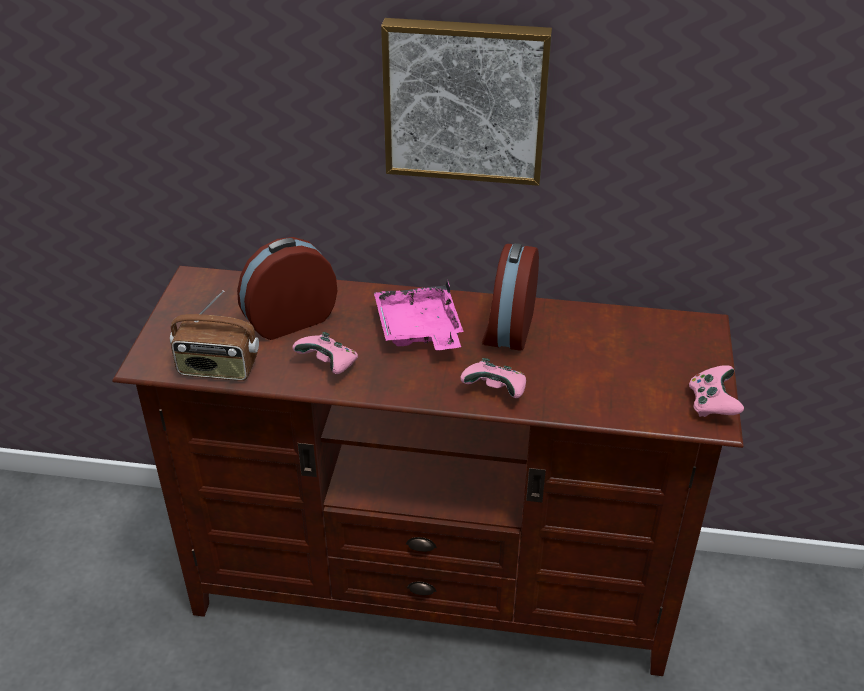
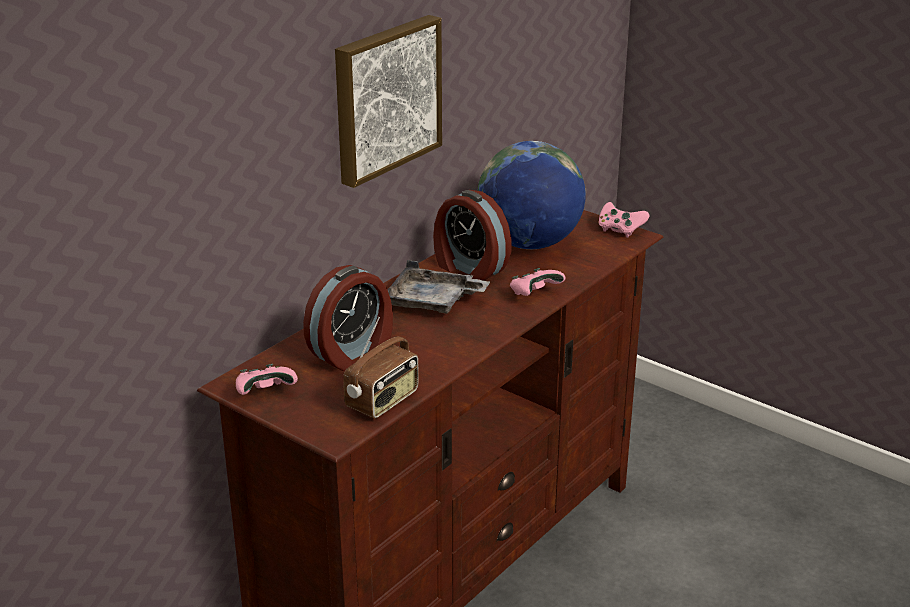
camera: 60 degrees left, 10 degrees down
(289, 319) = (352, 352): alarm clock -> alarm clock turned 135 degrees counterclockwise
(329, 365) = (434, 350): pink game controller -> pink game controller (265, 392)
(419, 330) = (433, 302): pink tray -> grey tray
(604, 348) = (529, 243): none -> globe

